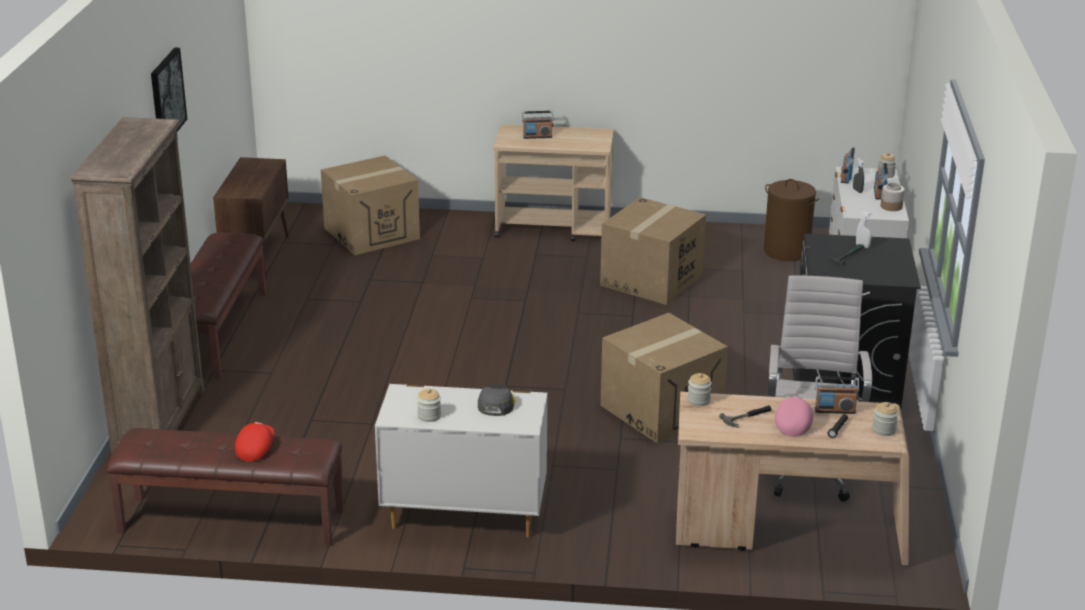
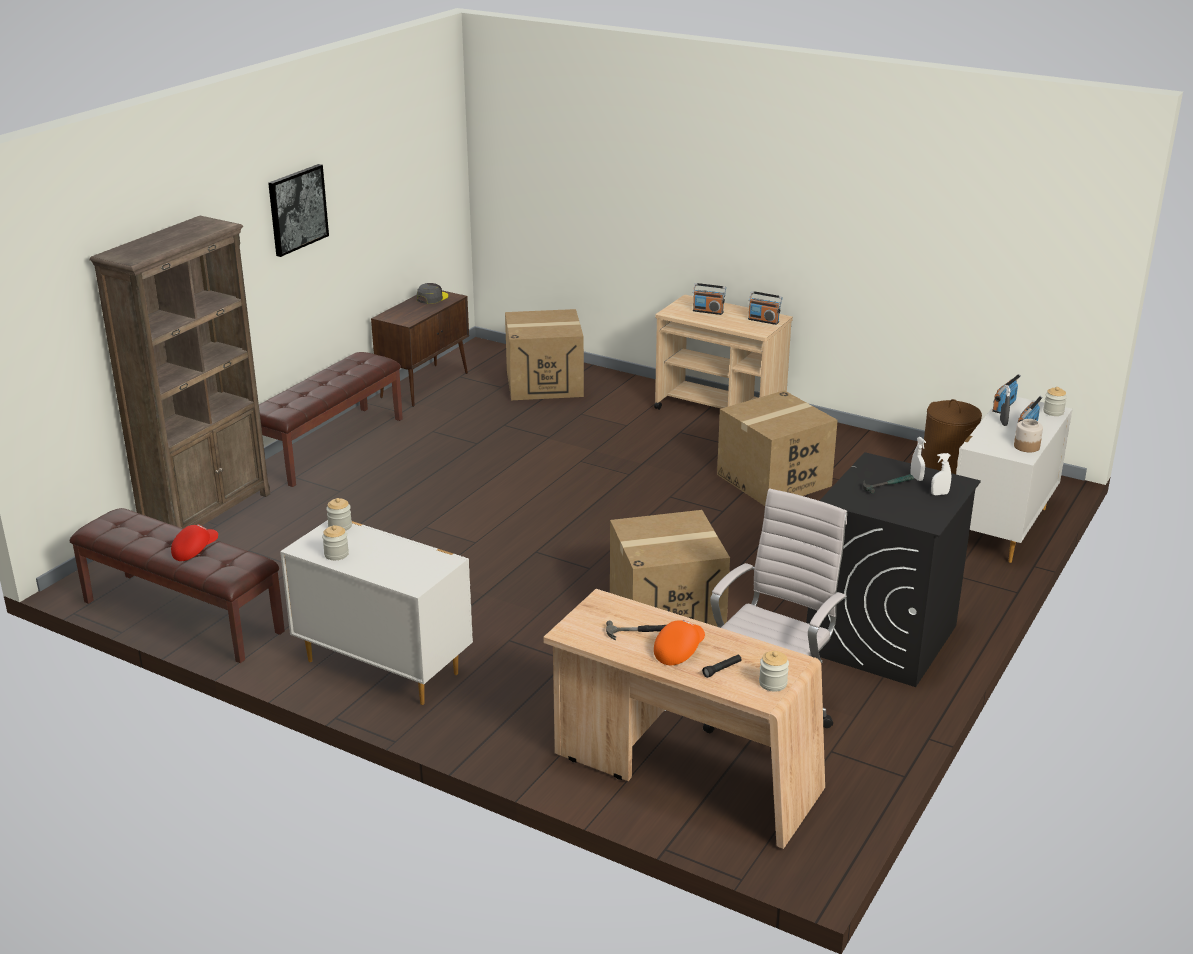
camera: 25 degrees right, 0 degrees up
(496, 404) = (409, 558): grey cap -> grey cap (432, 298)
(698, 400) = (604, 602): jar -> jar (340, 526)
(793, 424) = (678, 651): pink cap -> orange cap
(834, 410) = (739, 648): radio -> radio (763, 320)
(890, 255) = (939, 494): none -> white spray bottle

